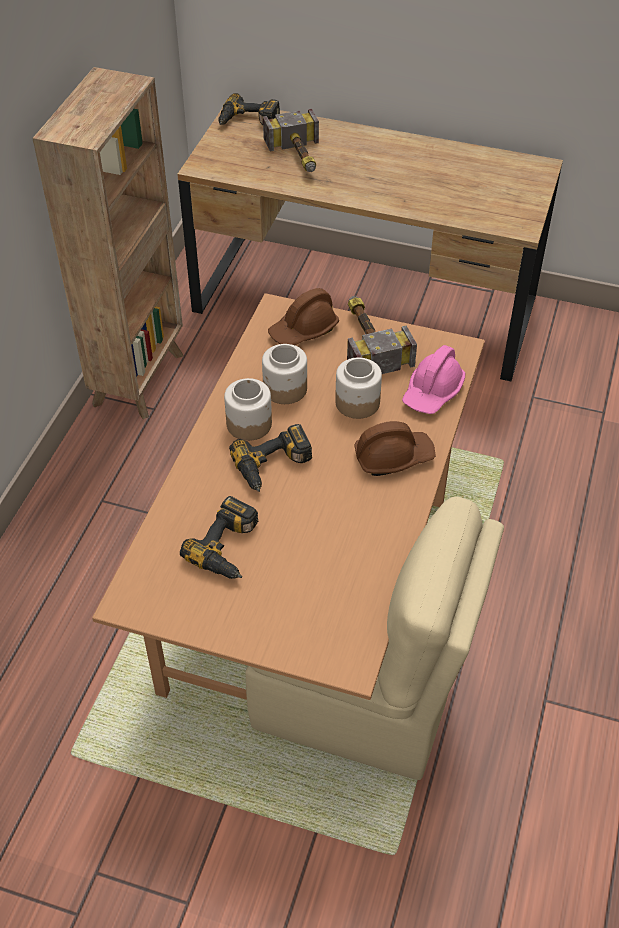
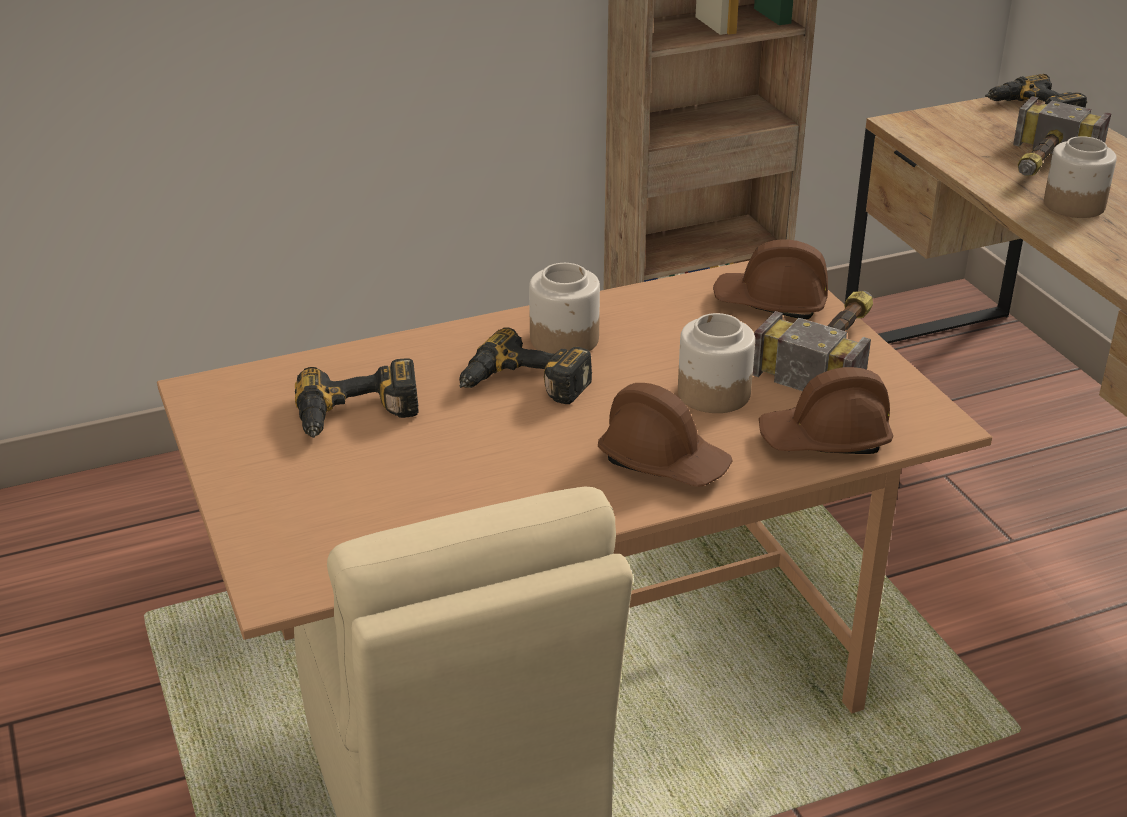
camera: 50 degrees right, 15 degrees down
(285, 389) = (655, 335): jar -> jar (1073, 205)
(433, 392) = (825, 439): pink hard hat -> brown hard hat

